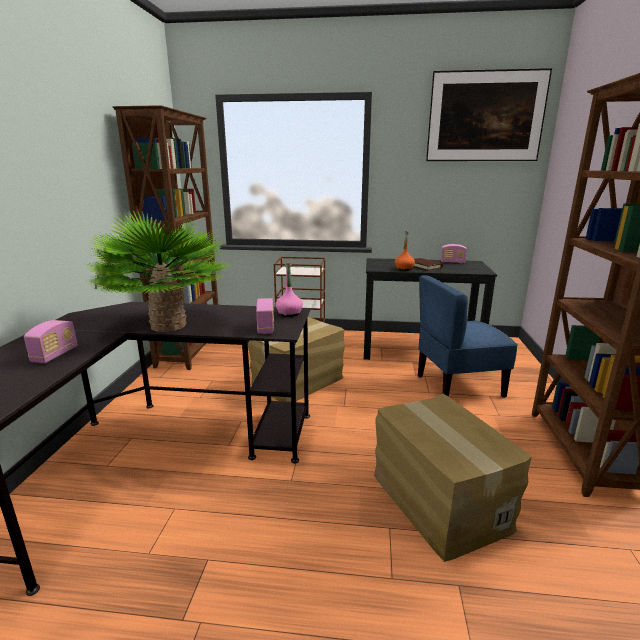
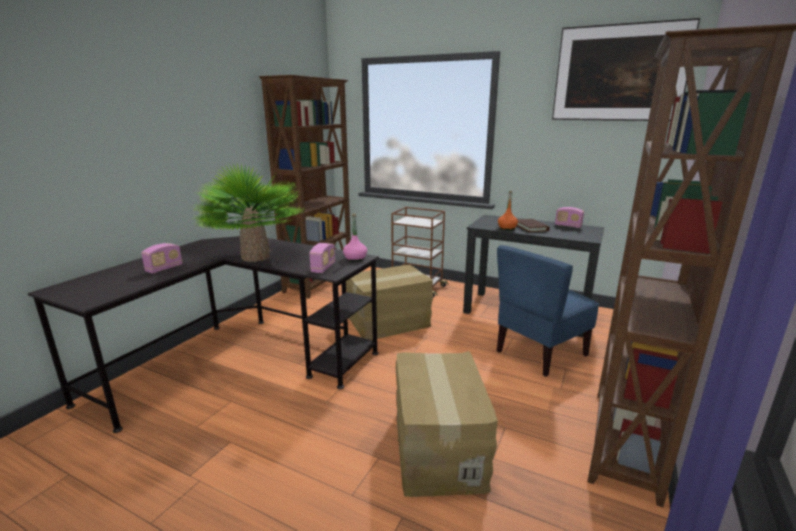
camera: 20 degrees right, 0 degrees up
(458, 386) = (540, 353): blue chair -> blue chair turned 45 degrees counterclockwise

